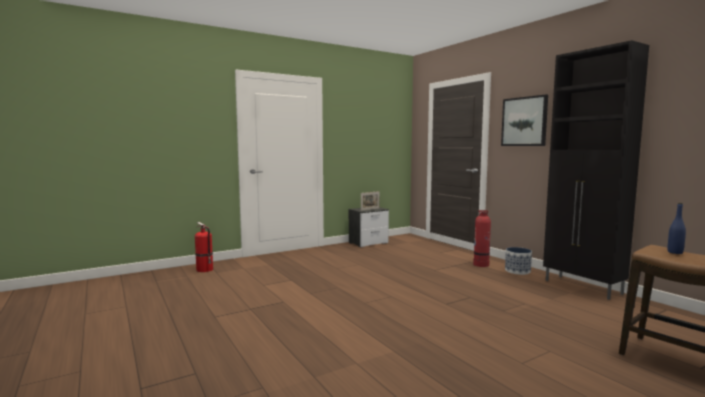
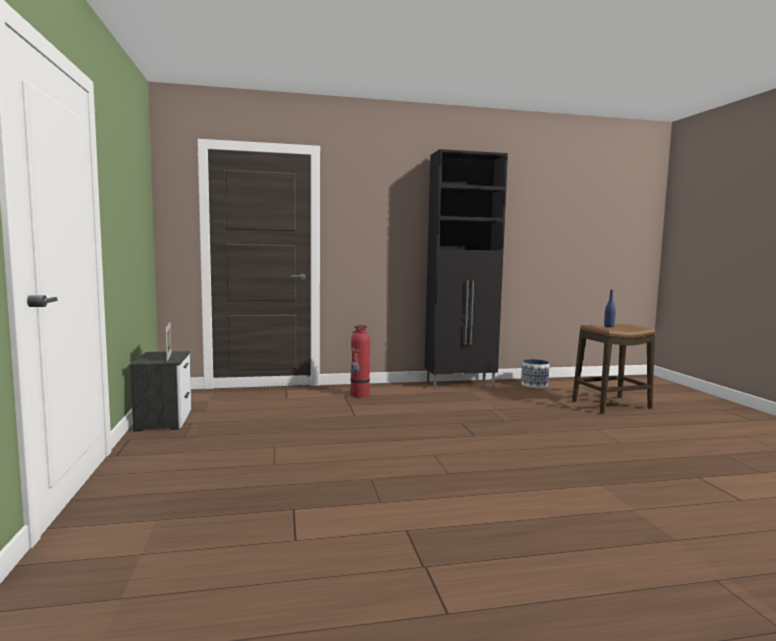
camera: 70 degrees left, 0 degrees up
(205, 269) = (62, 618): fire extinguisher -> none
(517, 271) = (397, 389): planter -> planter (534, 385)
(524, 121) = (373, 215): picture -> none

